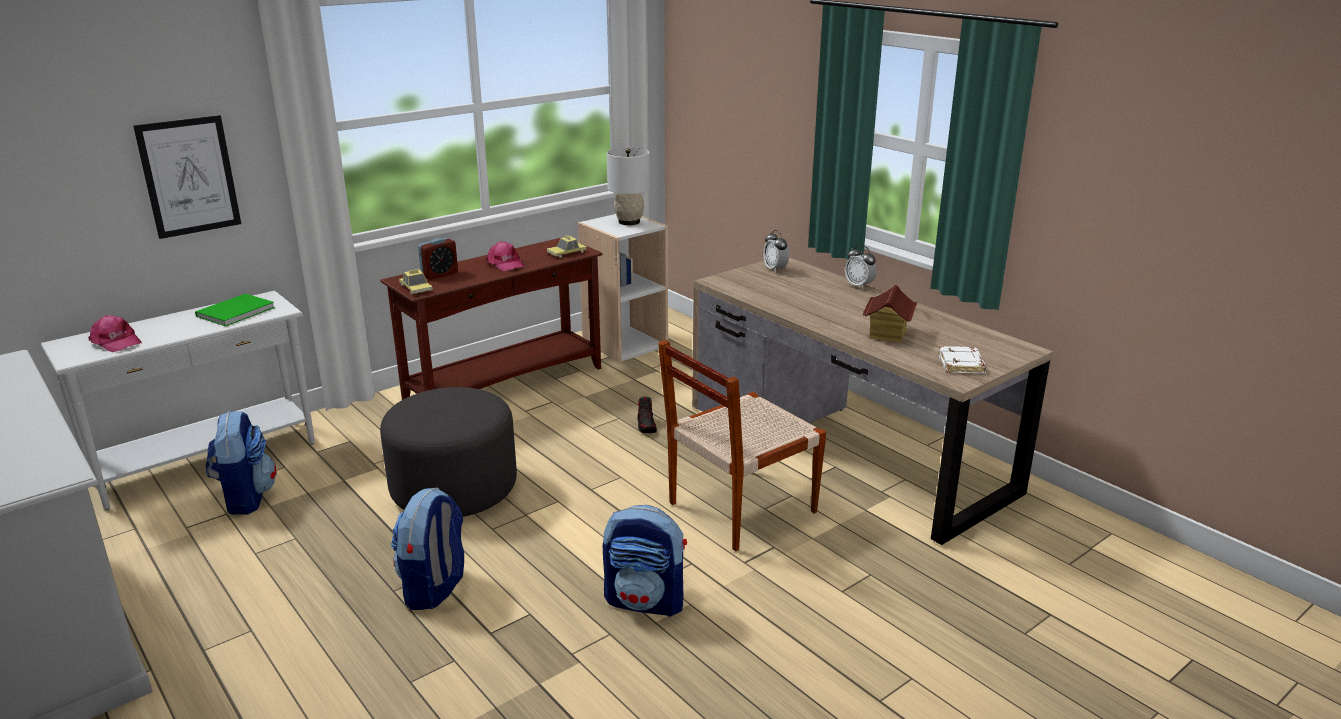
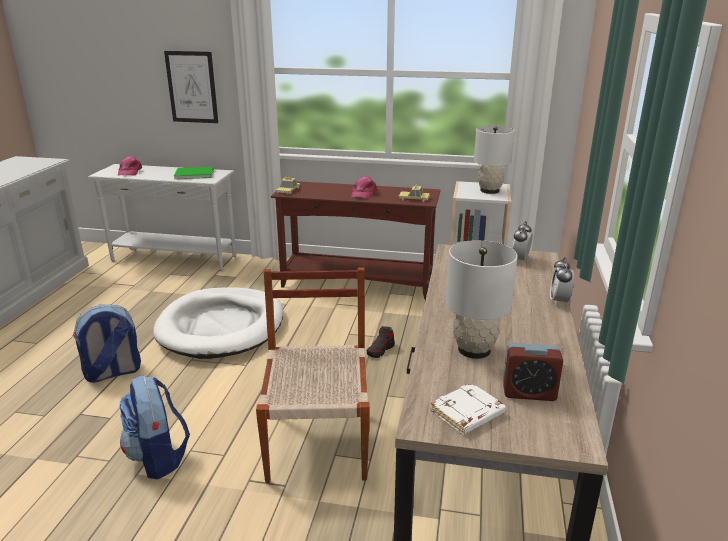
camera: 50 degrees right, 0 degrees up
(245, 498) = (152, 282): backpack -> none
(439, 274) = (317, 187): alarm clock -> alarm clock (529, 393)
(454, 488) = (221, 327): grey ottoman -> white dog bed
(739, 510) = (318, 443): chair -> chair turned 75 degrees clockwise
(887, 333) = (474, 349): toy house -> white table lamp

